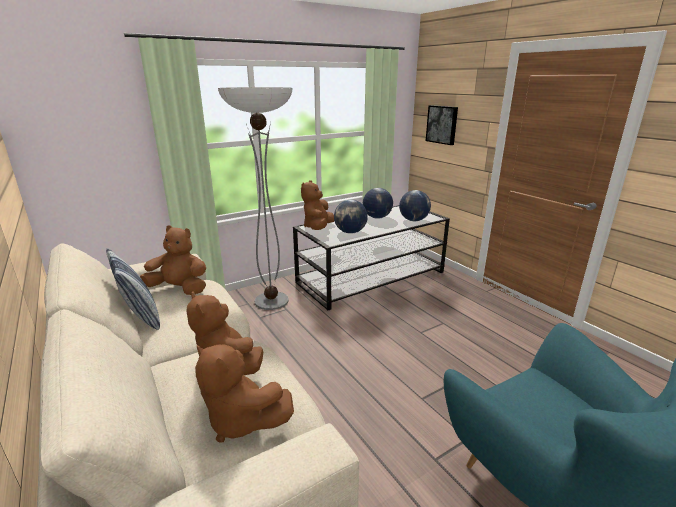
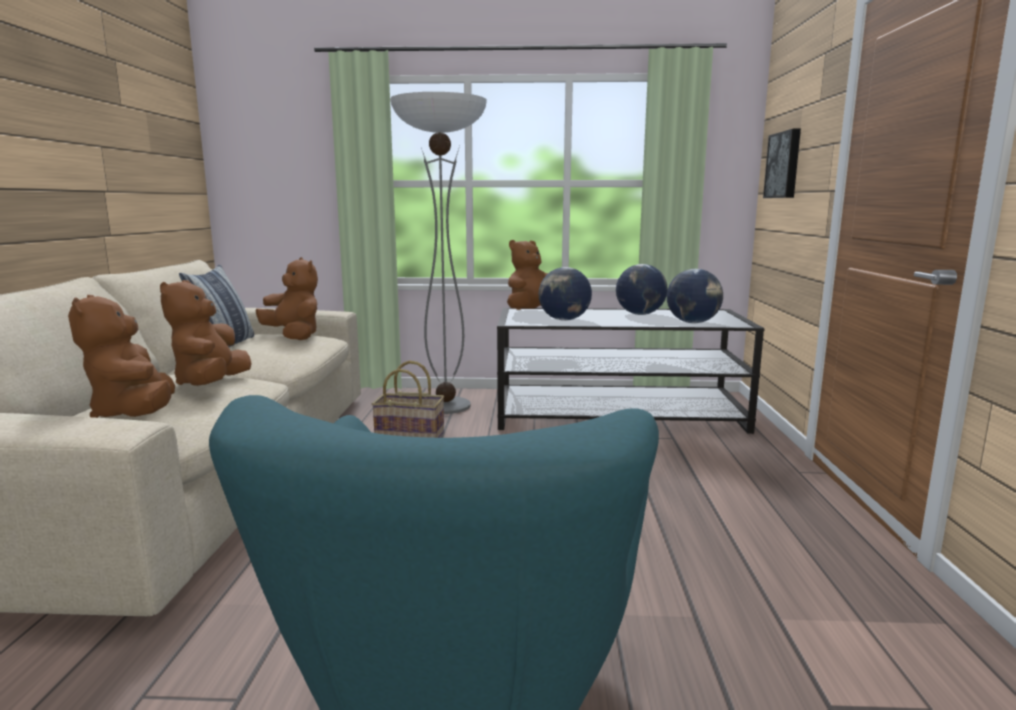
camera: 35 degrees right, 10 degrees down
(284, 333) = (410, 435): none -> basket

